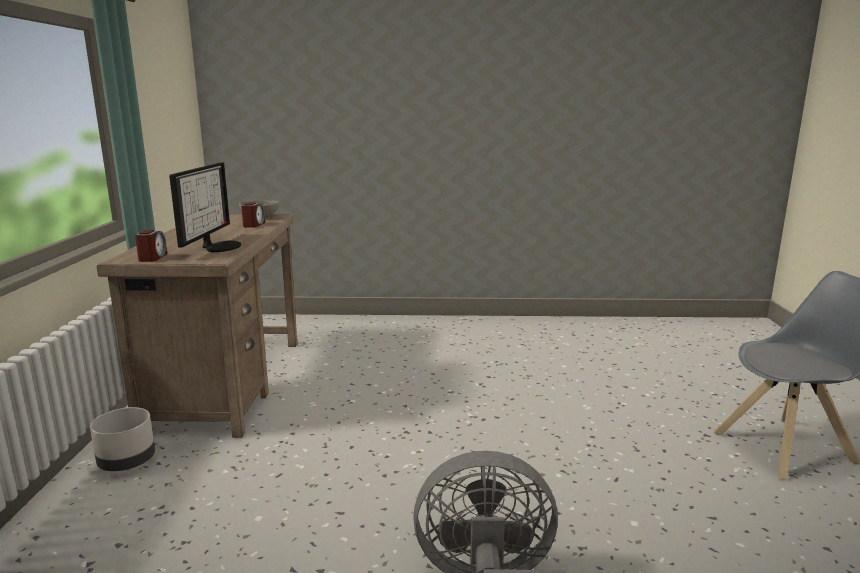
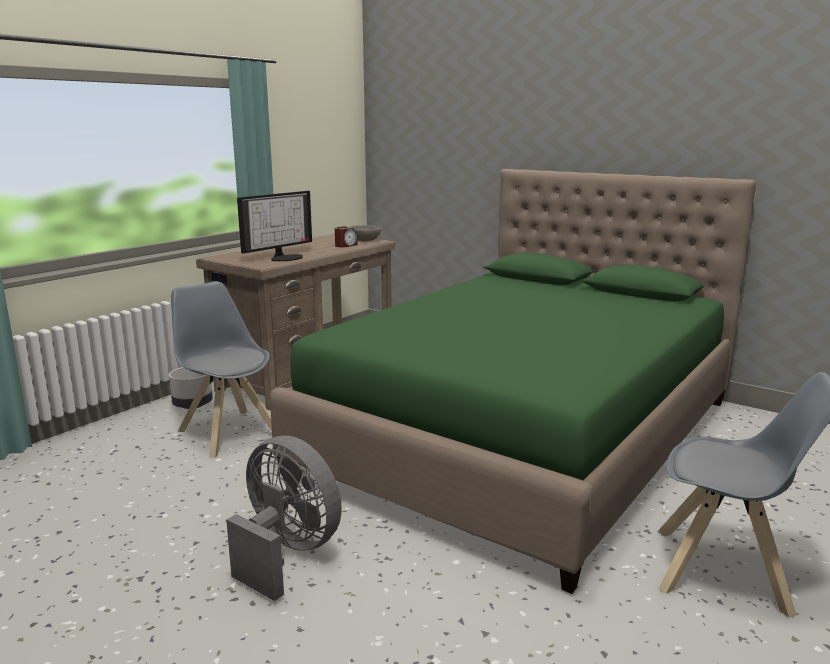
camera: 35 degrees right, 0 degrees up
(153, 258) = (232, 259): alarm clock -> none
(224, 480) = (228, 432): none -> grey chair
(516, 384) = (525, 434): none -> green bed

